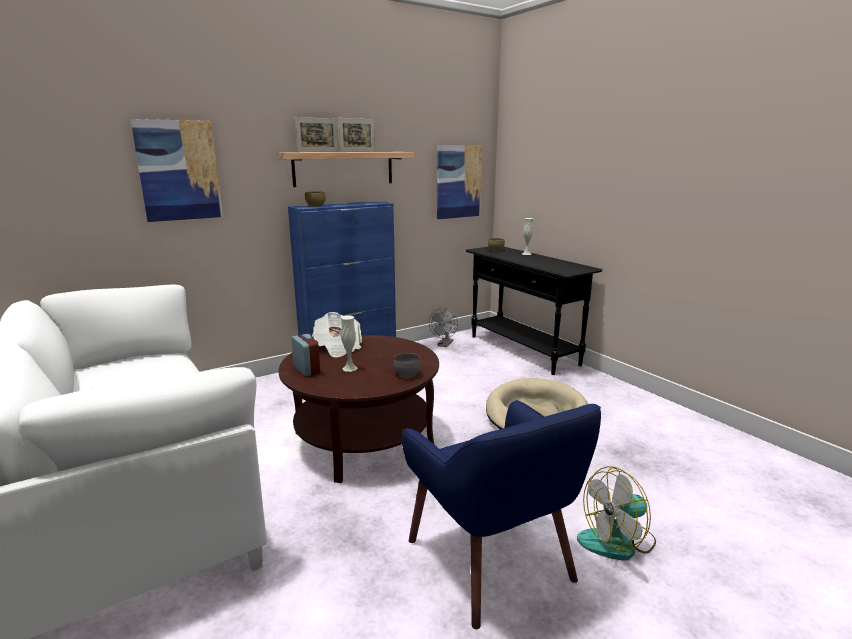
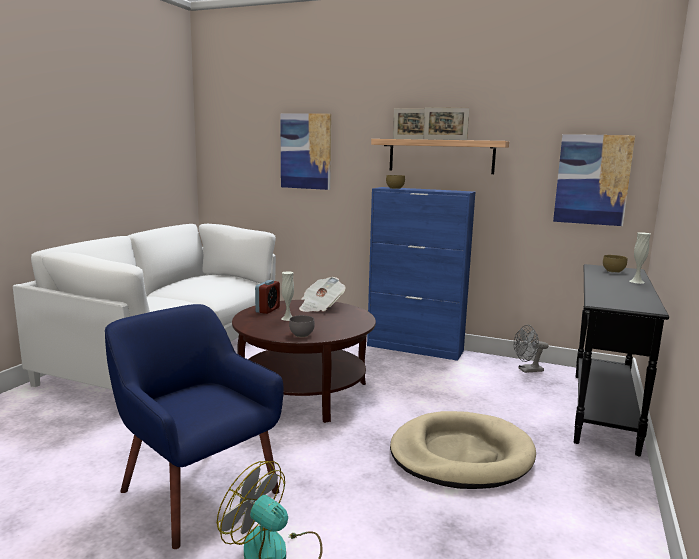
camera: 55 degrees right, 5 degrees down
(492, 560) = (197, 491): blue armchair -> blue armchair turned 105 degrees clockwise

